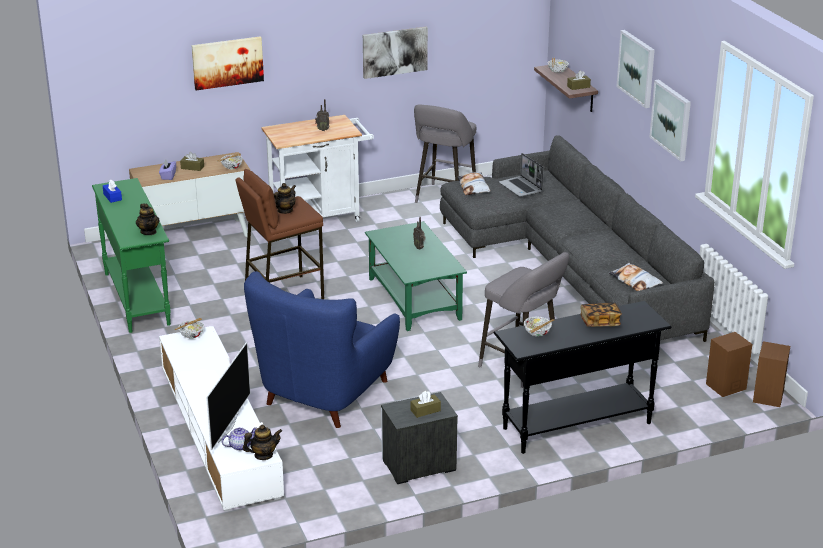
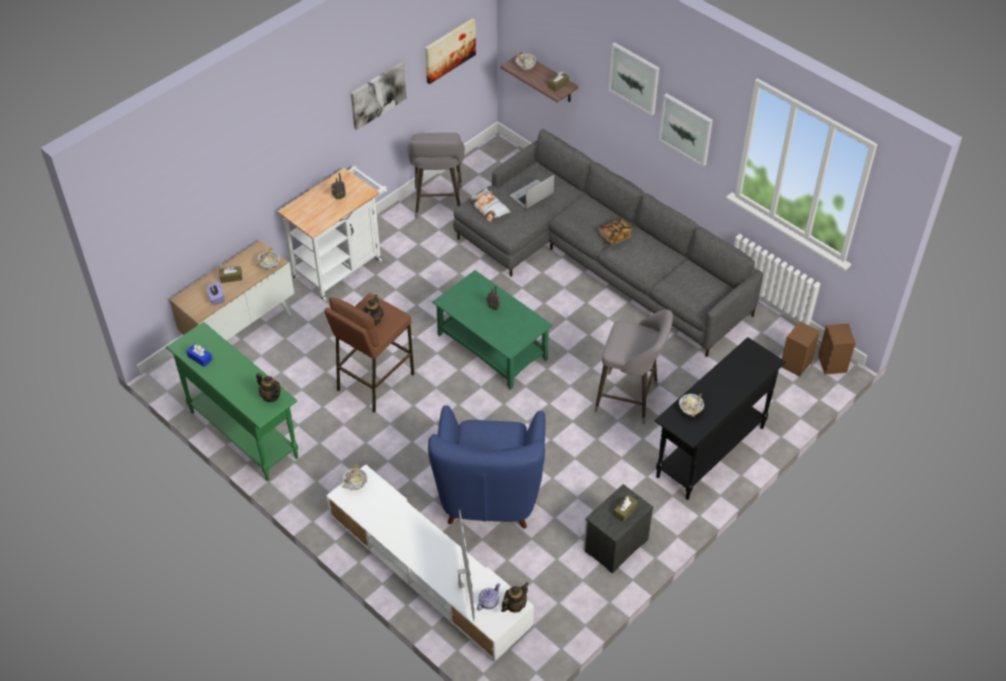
camera: 25 degrees left, 20 degrees up
(227, 62) = (240, 169): picture -> picture (449, 50)
(521, 188) = (531, 196): laptop -> laptop turned 105 degrees clockwise
(600, 322) = (730, 378): book -> book (614, 236)
(635, 281) = (695, 289): pillow -> none

